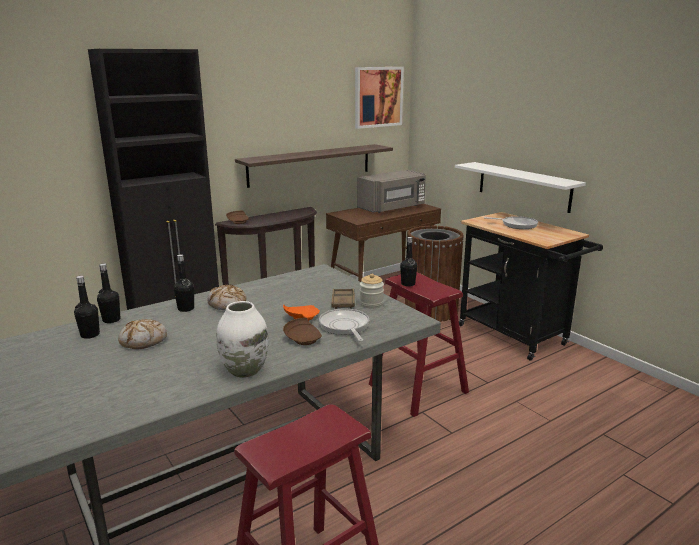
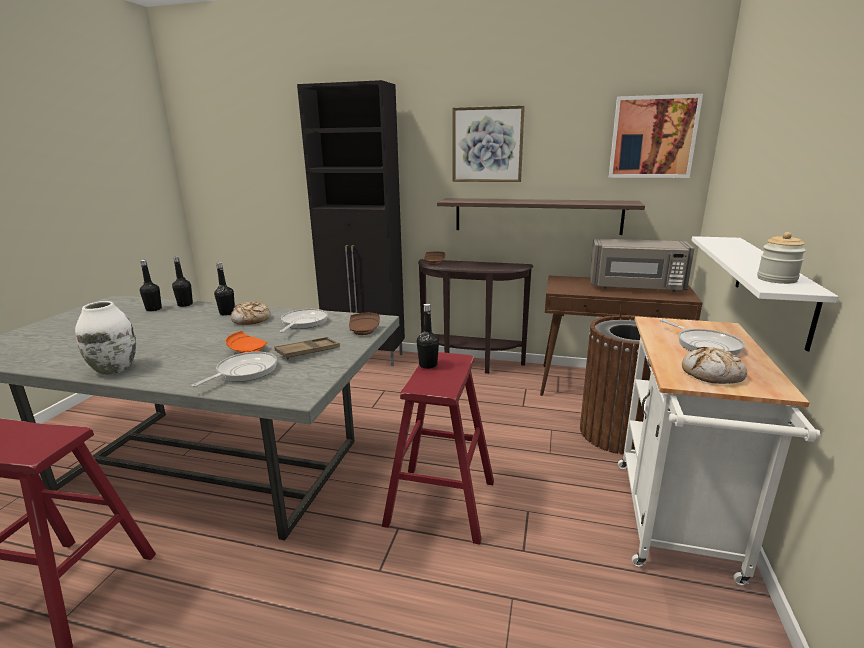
camera: 50 degrees right, 0 degrees up
(144, 340) = (154, 323): bread -> bread (712, 374)
(267, 107) = (487, 145): none -> picture
(277, 290) = (303, 323): none -> frying pan
(303, 339) = (198, 366): brown plate -> brown plate (364, 330)
(371, 304) = (318, 364): jar -> jar (776, 279)
(517, 337) = (676, 526): black cart -> white cart

